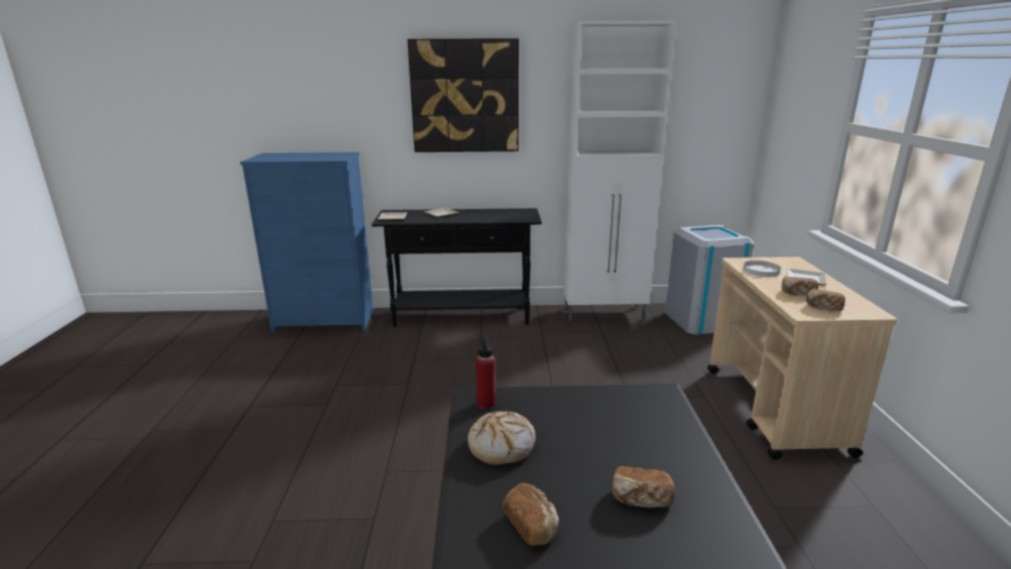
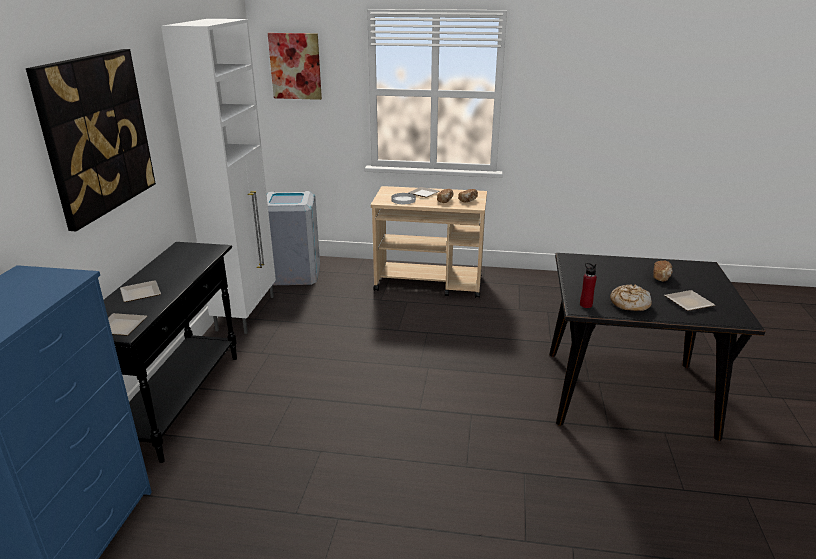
camera: 80 degrees left, 5 degrees up
(532, 525) = (688, 302): bread -> plate
(795, 87) = (295, 66): none -> picture

